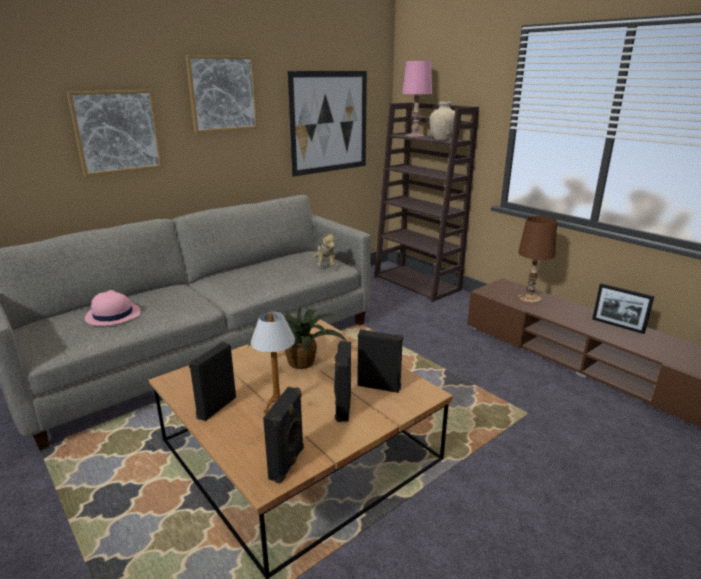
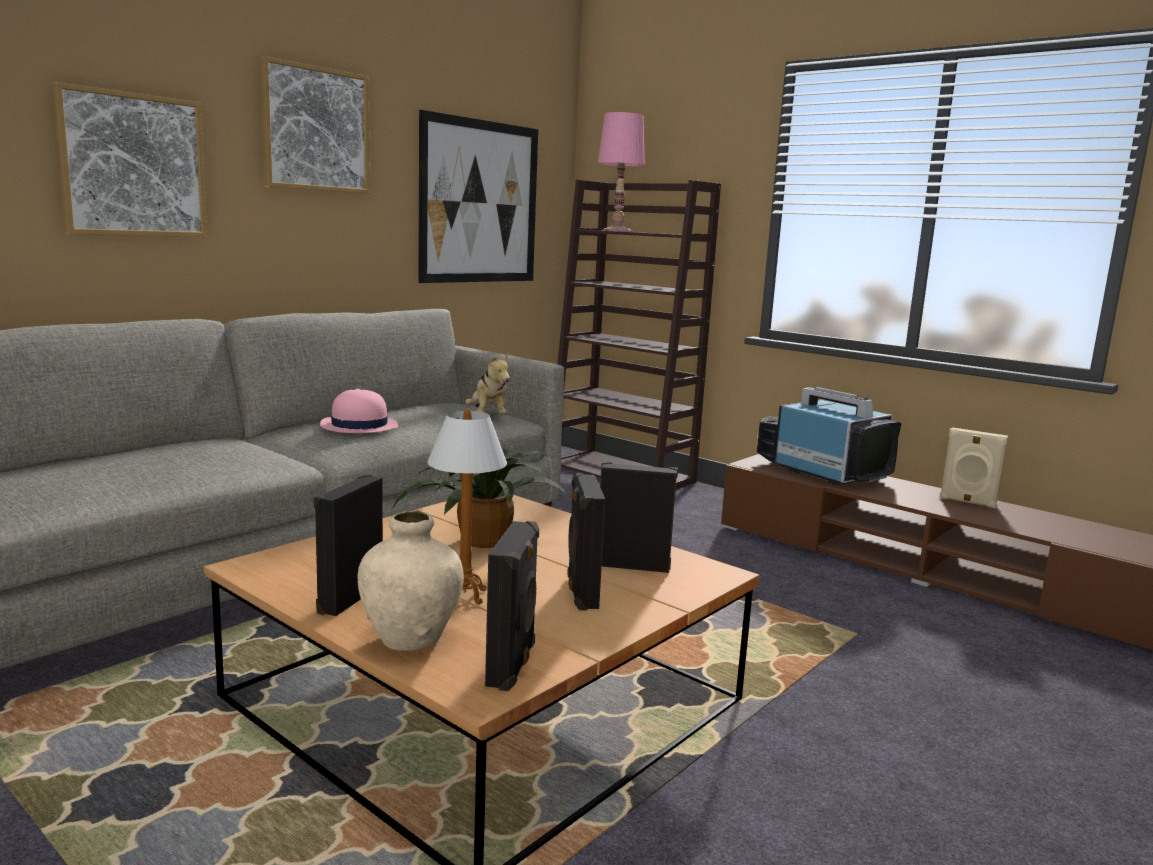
camera: 10 degrees left, 10 degrees down
(112, 315) = (118, 469): pink hat -> pink hat (358, 426)
(442, 139) = (664, 233): beige vase -> beige vase (411, 639)
(529, 298) = (821, 472): brown table lamp -> television
(617, 326) = (967, 502): picture frame -> beige speaker

